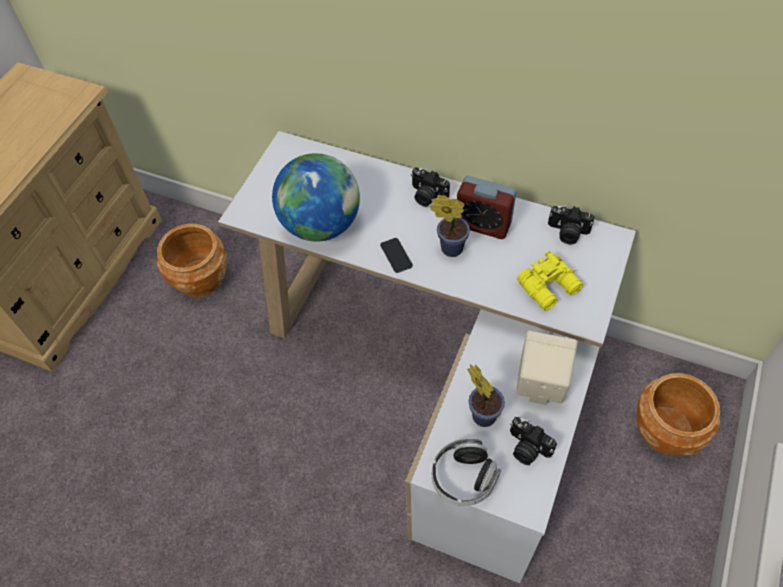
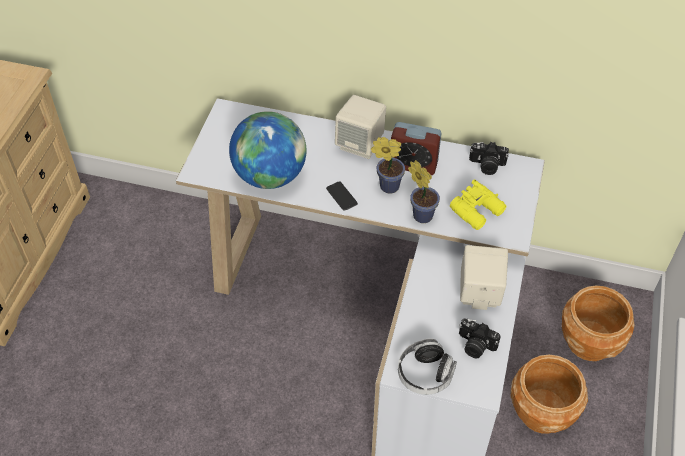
camera: 10 degrees left, 5 degrees down
(200, 279) = (137, 248): brown planter -> brown planter (542, 412)
(426, 196) = (360, 144): camera -> beige speaker
(482, 413) = (433, 322): potted plant -> potted plant (421, 214)

